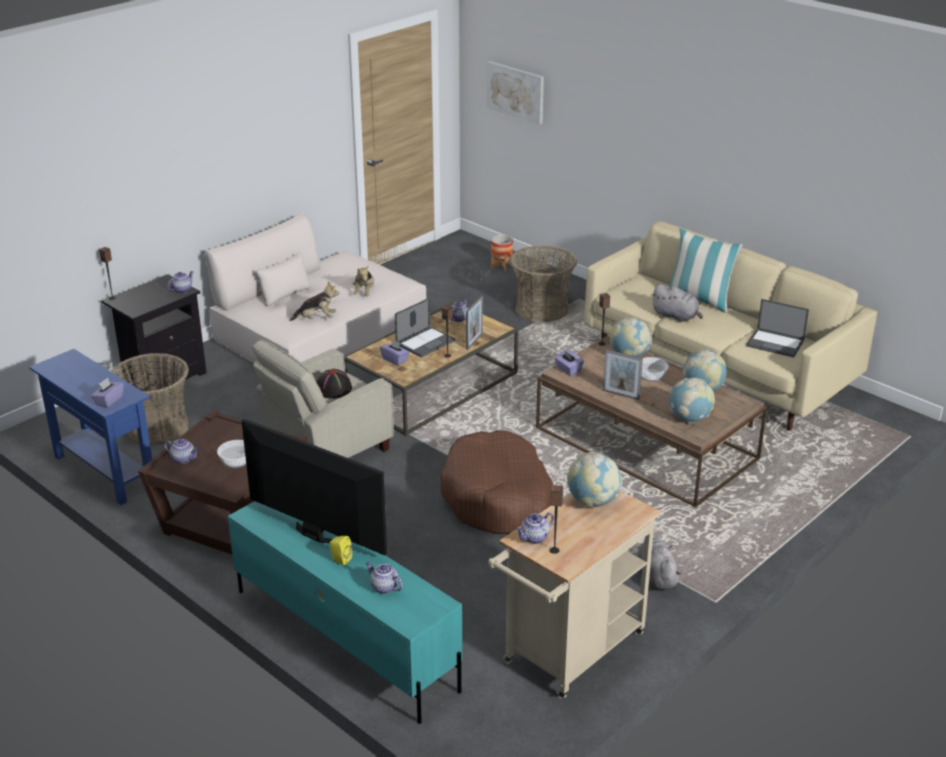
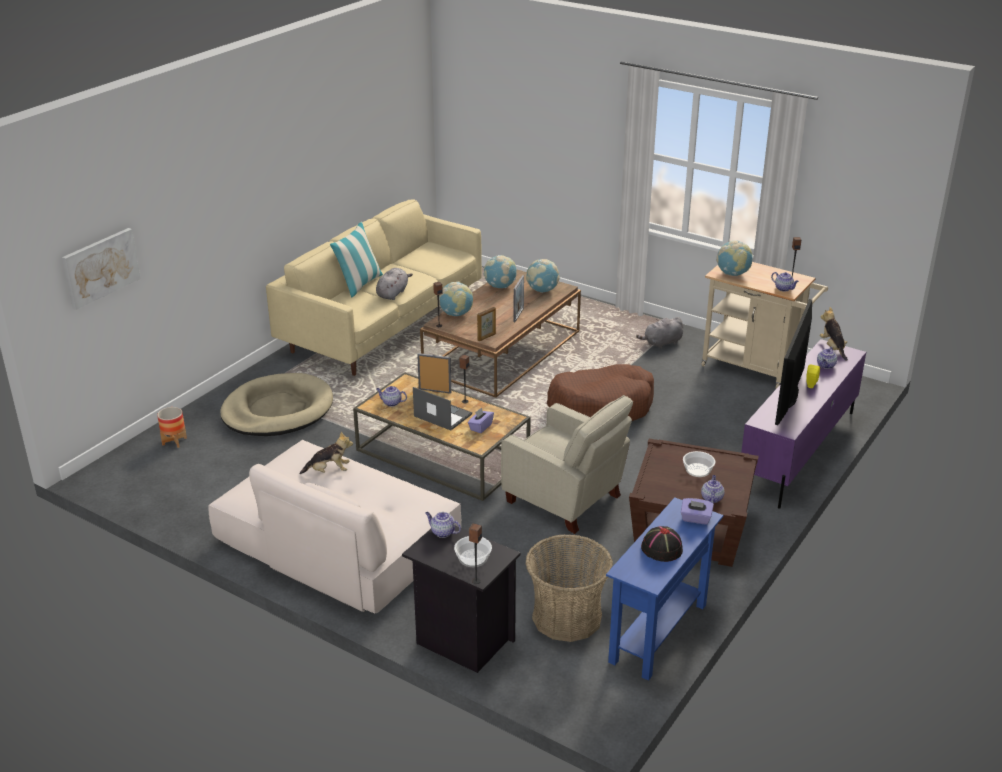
camera: 100 degrees left, 0 degrees up
(316, 319) = (398, 491): plush toy -> plush toy (832, 348)
(334, 389) = (556, 443): black hat -> black hat (661, 549)
(344, 638) = (797, 452): turquoise tv stand -> purple tv stand
(541, 309) = (277, 410): basket -> beige dog bed
(568, 369) = (487, 337): purple tissue box -> picture frame
(651, 375) = (484, 305): bowl -> bowl (473, 558)
(776, 343) = (429, 258): laptop -> none

